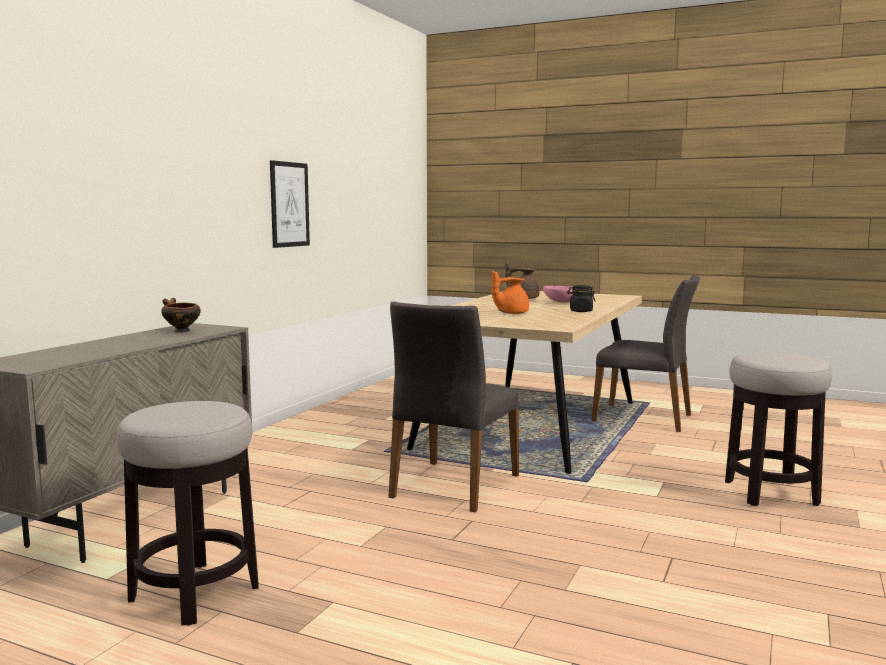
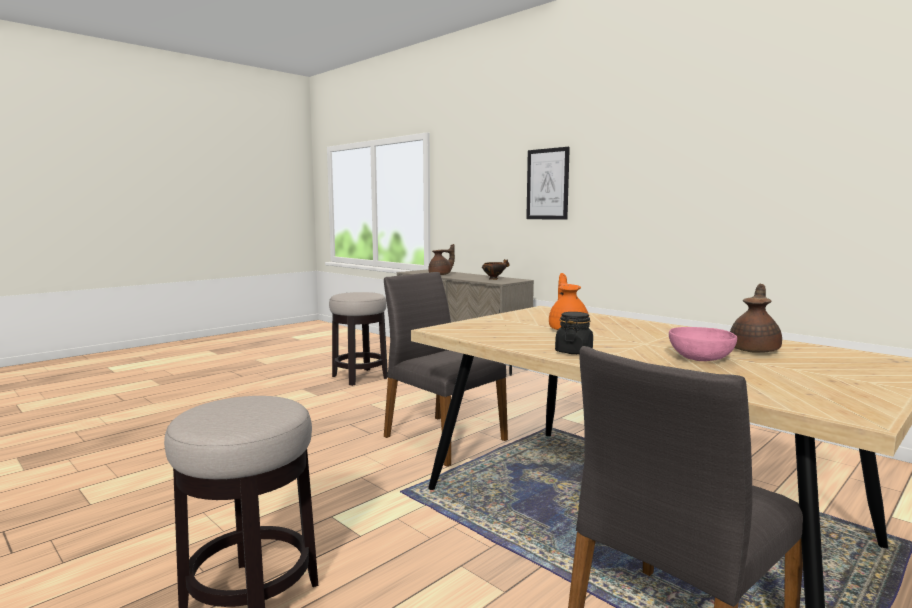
camera: 110 degrees right, 0 degrees up
(105, 350) = (441, 274): none -> brown teapot
(289, 204) = (698, 197): picture -> picture (547, 184)

